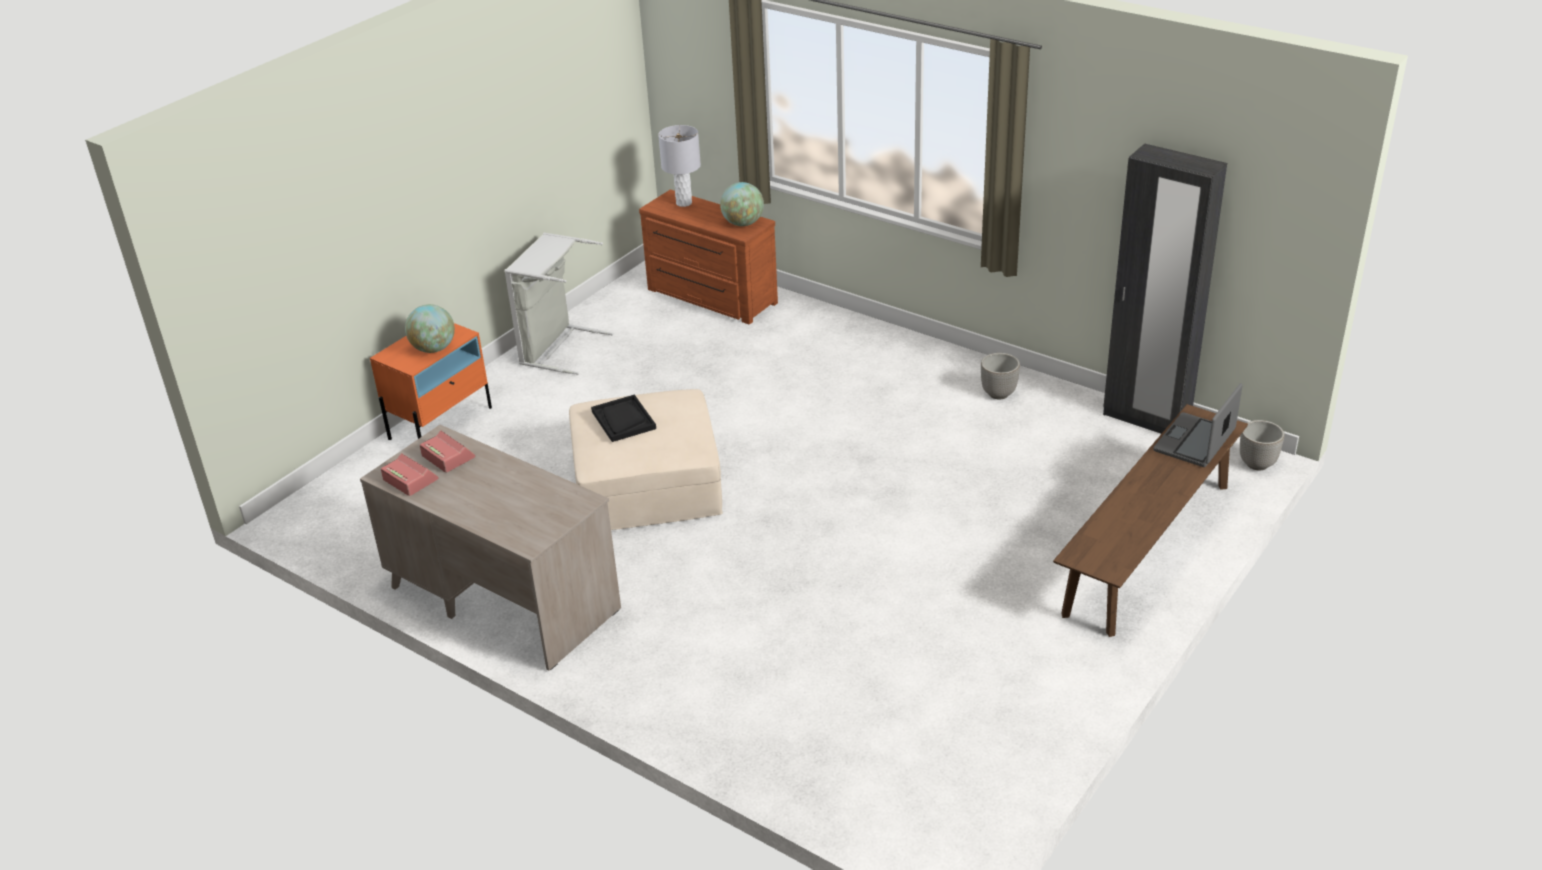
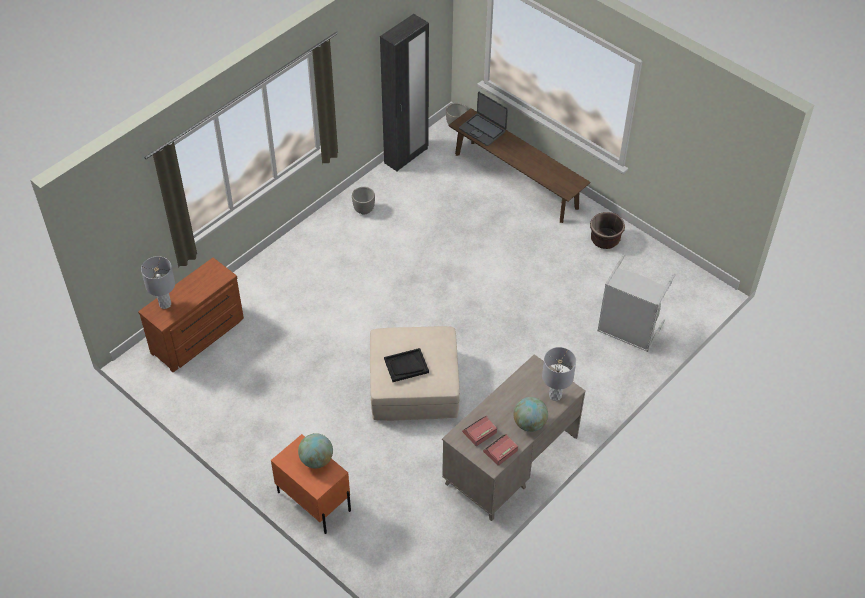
camera: 85 degrees left, 15 degrees up
(519, 527) = (555, 395): none -> grey table lamp
(558, 348) = (236, 429): grey laundry basket -> grey laundry basket (628, 331)
(743, 223) = (210, 274): globe -> globe (529, 424)
(1038, 680) = (605, 240): none -> brown planter

